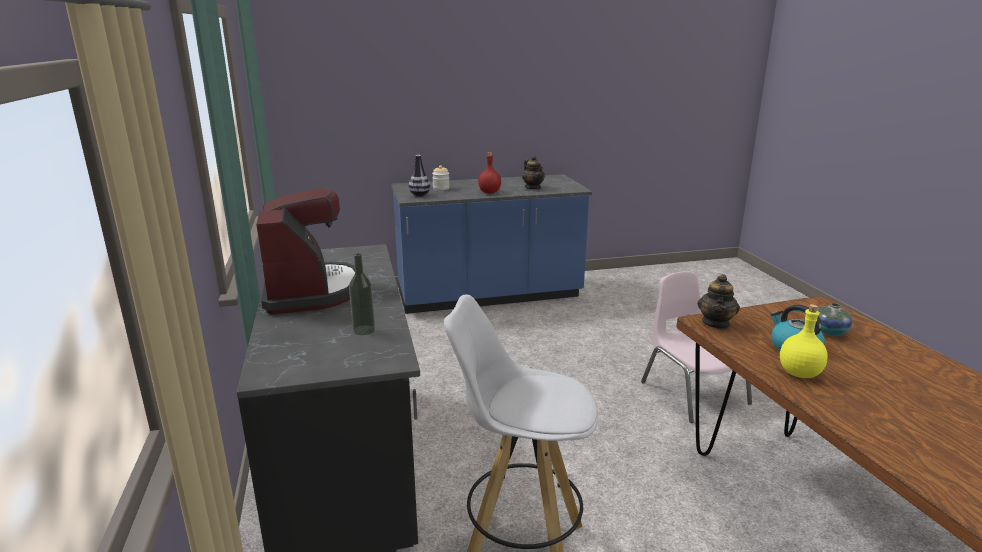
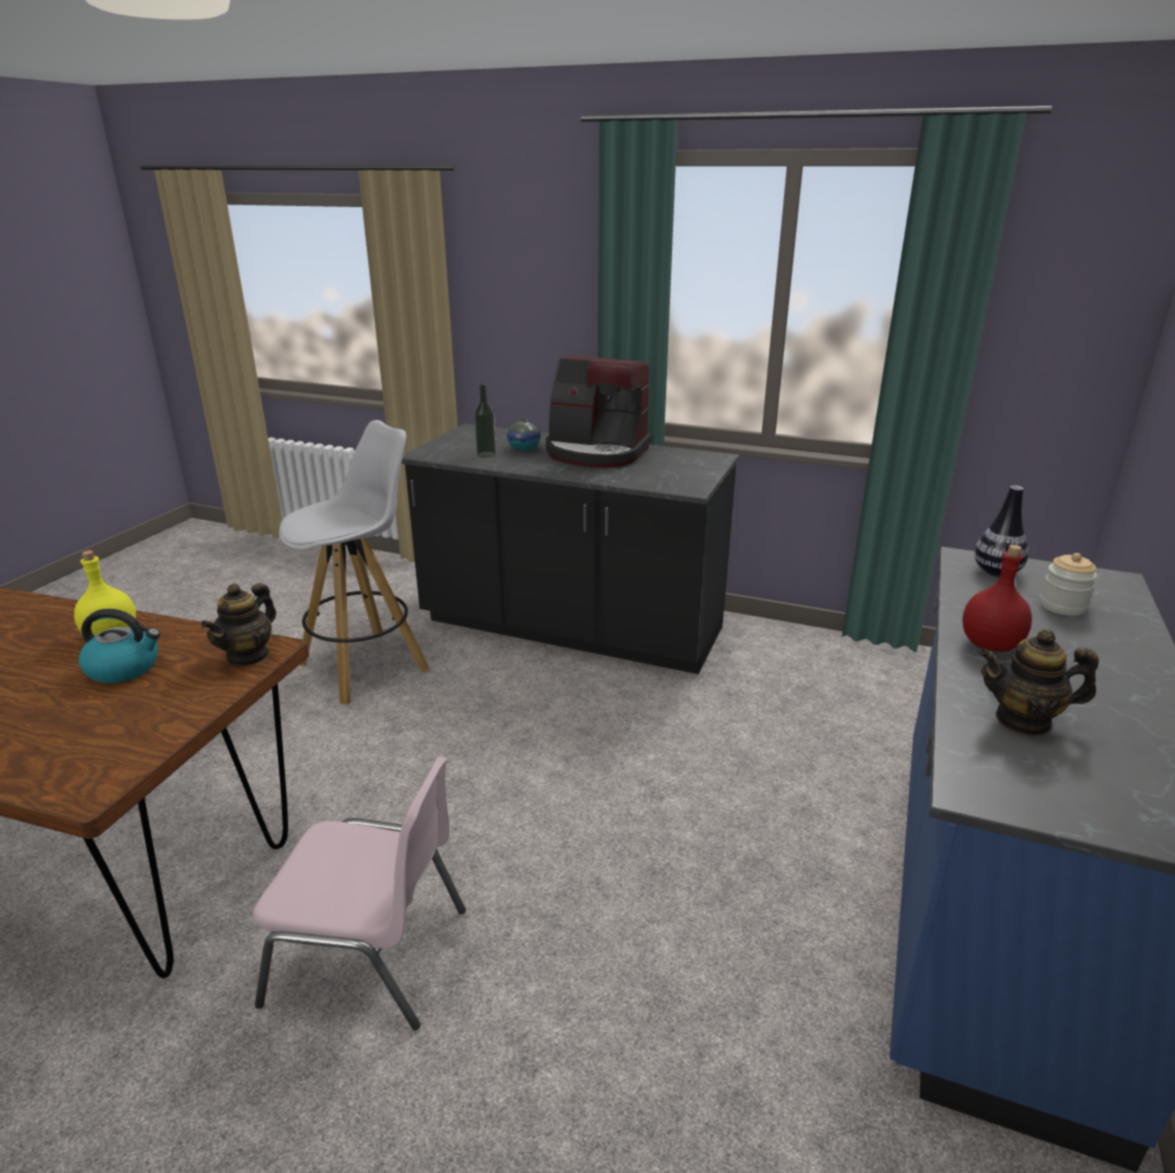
camera: 125 degrees right, 5 degrees up
(716, 323) = (248, 656): teapot -> teapot turned 120 degrees counterclockwise
(829, 332) = (72, 722): vase -> vase (524, 448)

